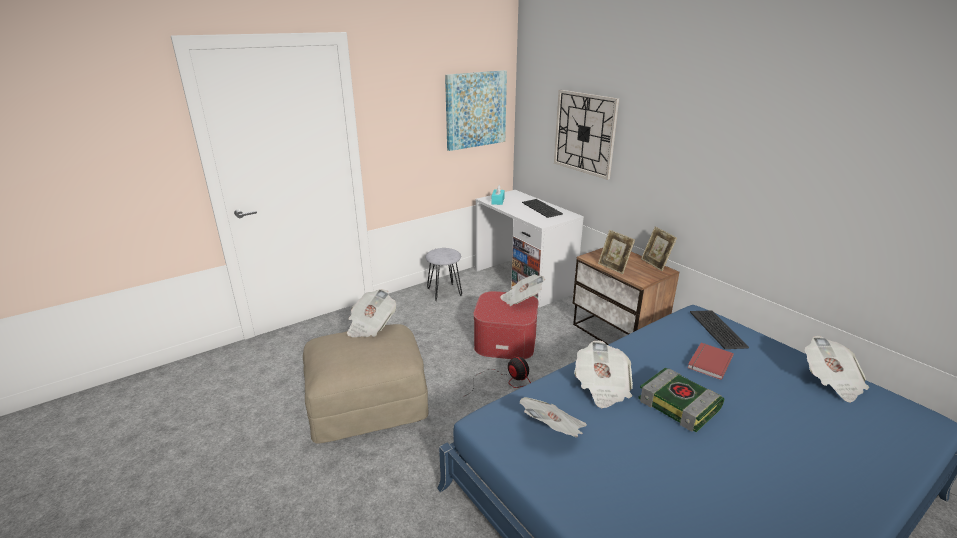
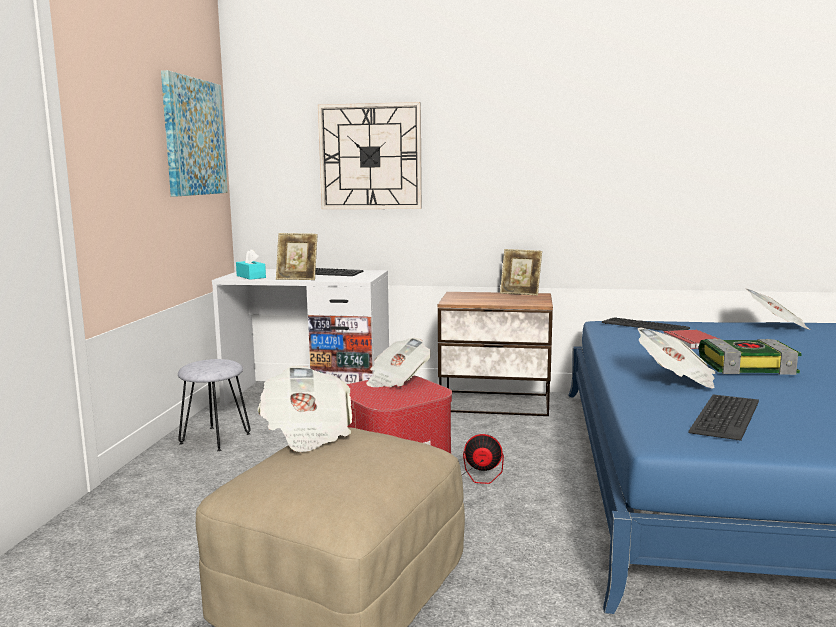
camera: 45 degrees left, 15 degrees down
(553, 430) = (724, 417): newspaper -> keyboard
(614, 267) = (493, 302): picture frame -> picture frame (297, 279)

